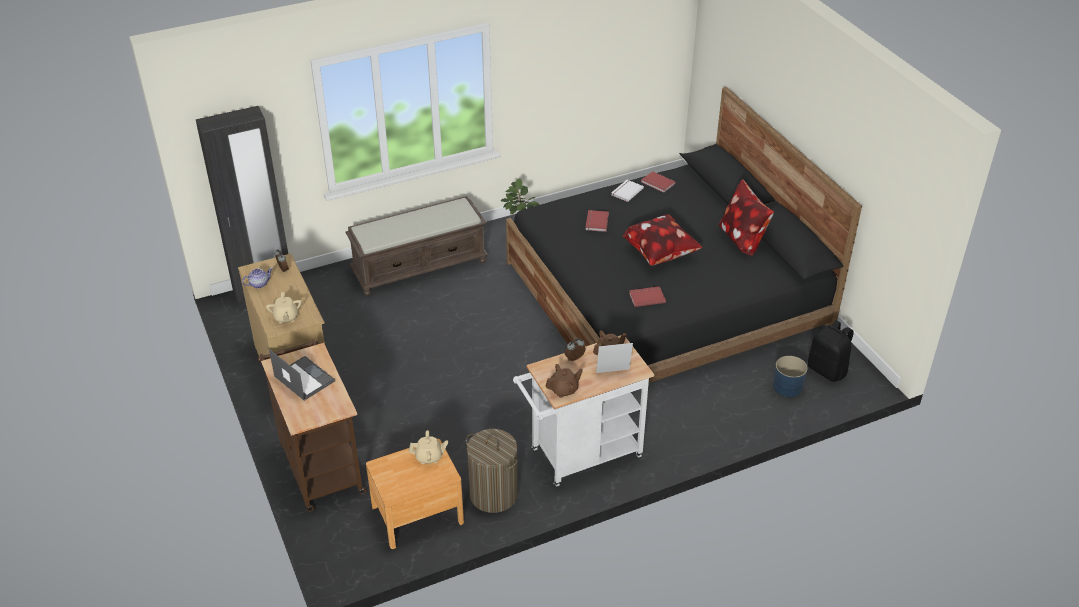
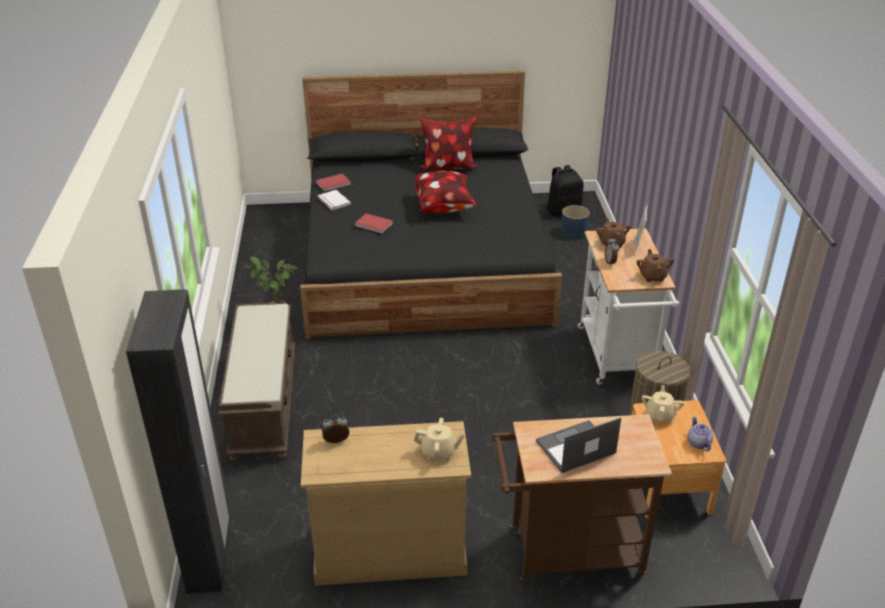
camera: 70 degrees left, 5 degrees down
(259, 284) = (353, 468): teapot -> teapot (698, 443)
(646, 297) = (500, 228): red book -> none

